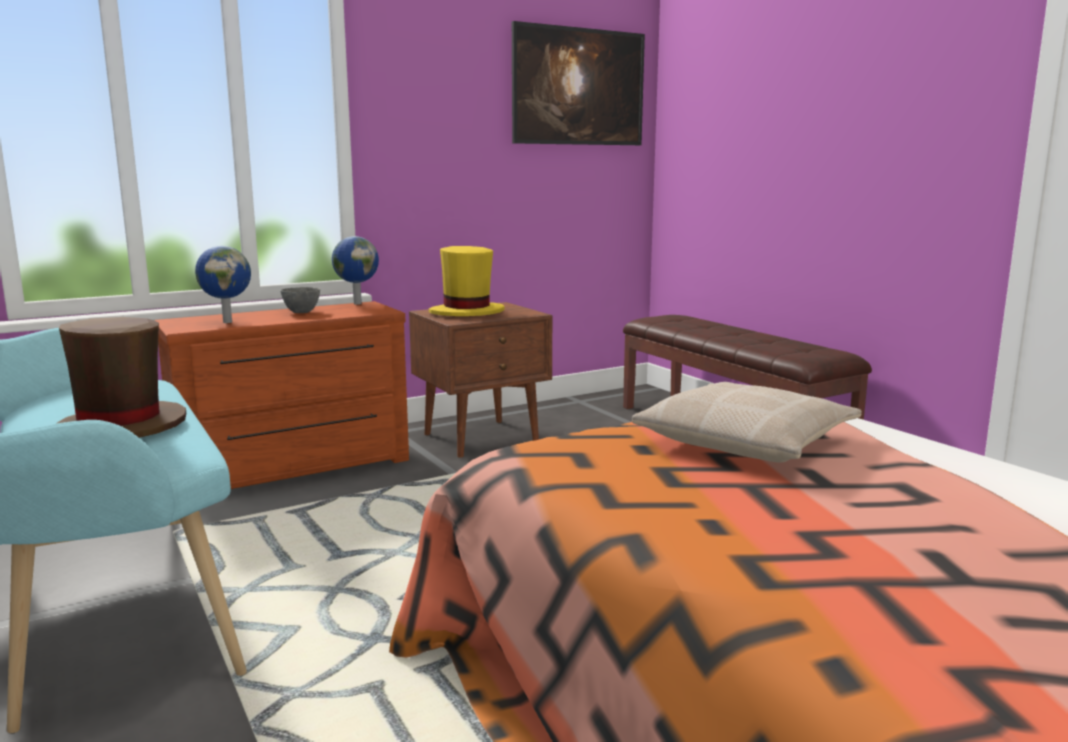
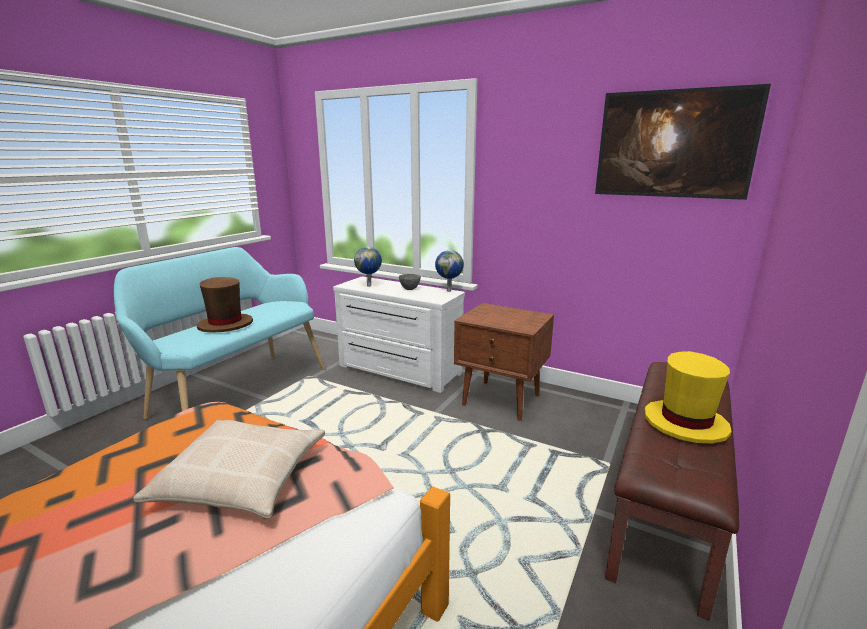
camera: 60 degrees right, 5 degrees up
(295, 469) = (398, 371): brown dresser -> white dresser
(466, 313) = (498, 314): yellow hat -> yellow hat (684, 423)

